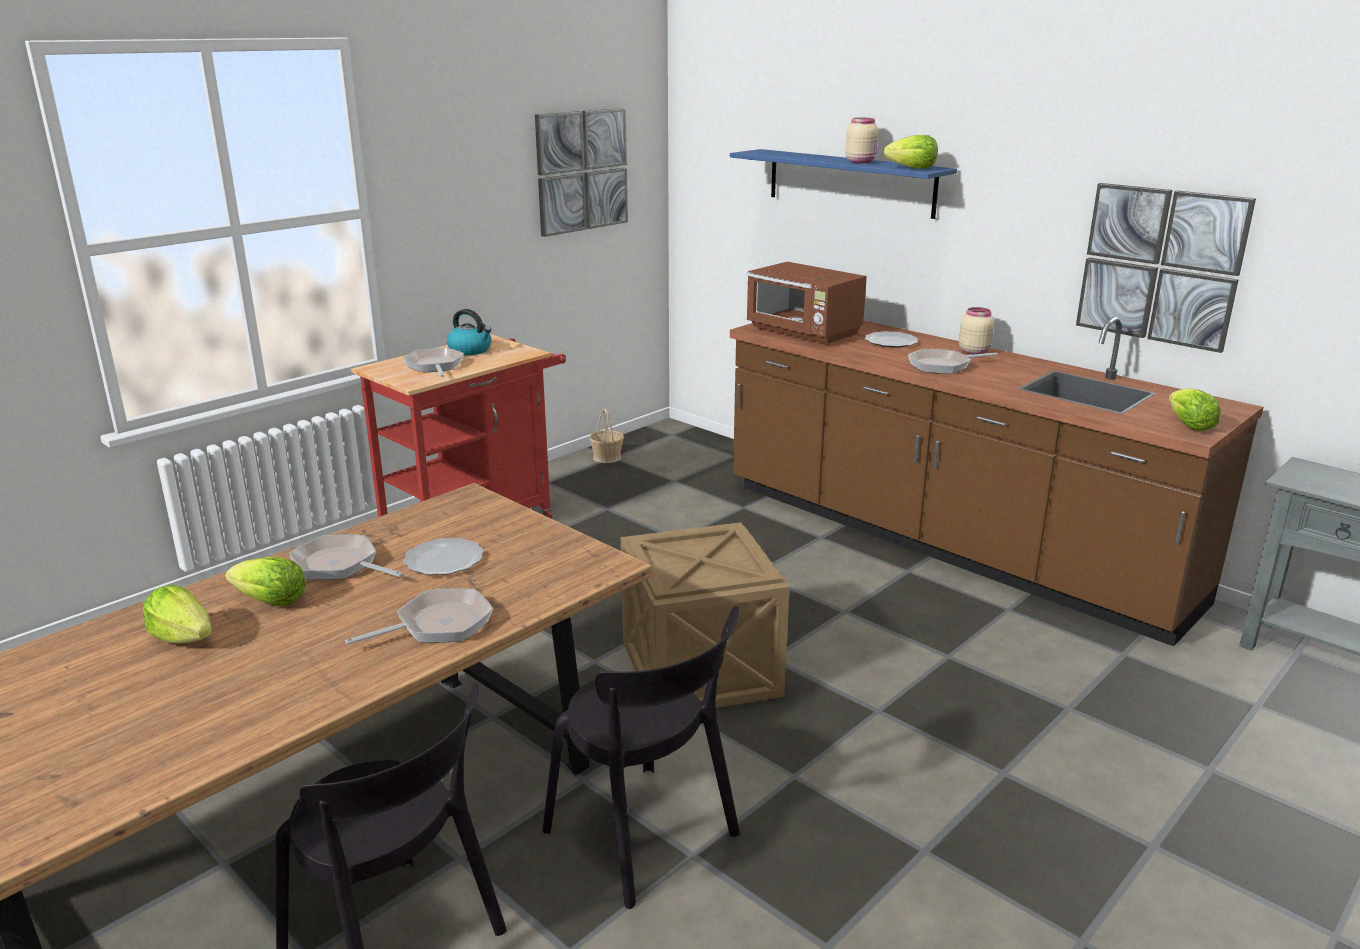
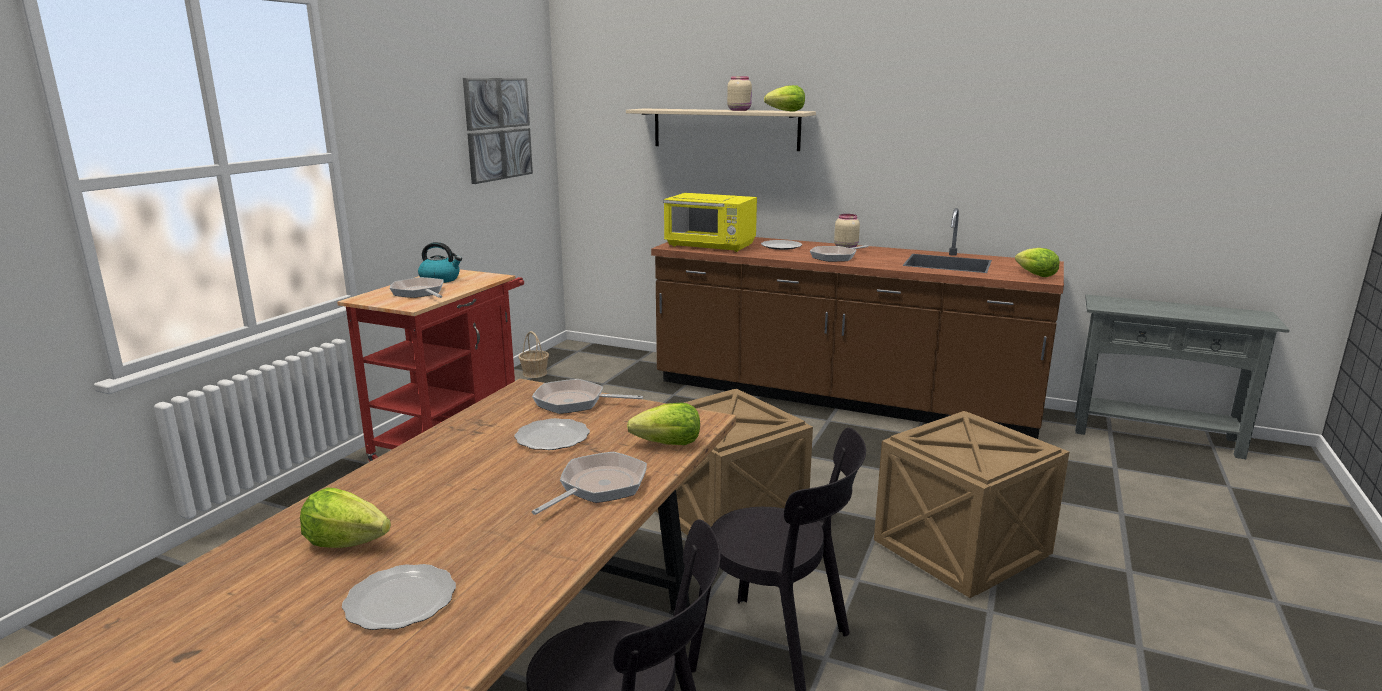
camera: 20 degrees left, 5 degrees down
(180, 704) = (399, 600): none -> plate
(271, 602) = (413, 496): lettuce -> lettuce (668, 444)
(340, 565) = (455, 457): frying pan -> frying pan (575, 402)
(804, 333) = (711, 246): brown microwave -> yellow microwave
(850, 182) = (725, 129): blue shelf -> beige shelf
(951, 768) = (963, 549): none -> crate
(1160, 265) = (980, 169): picture -> none

